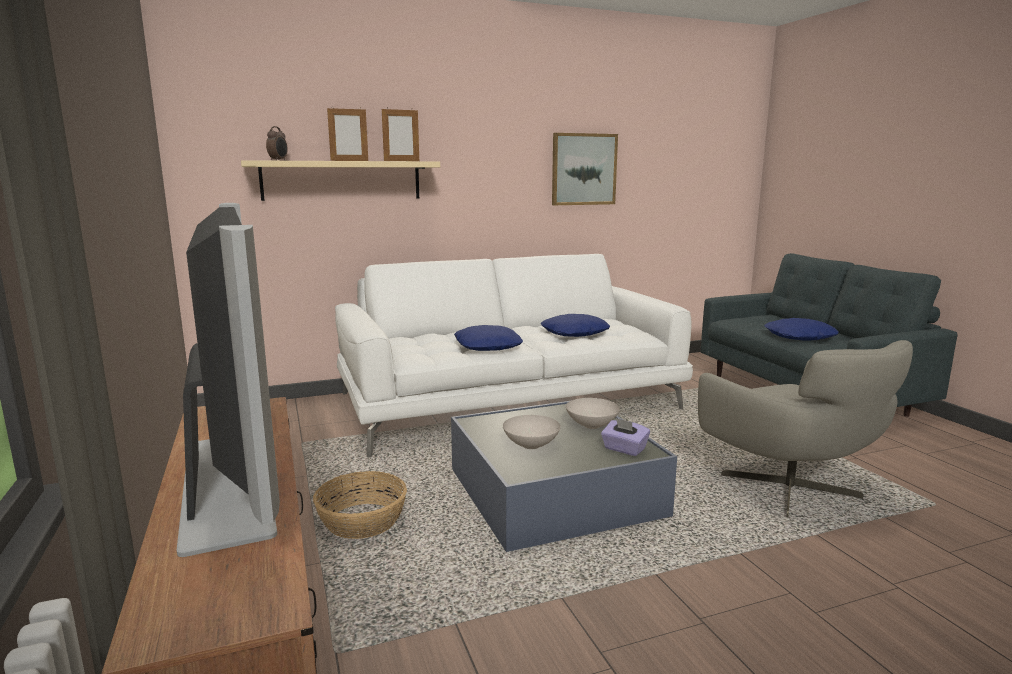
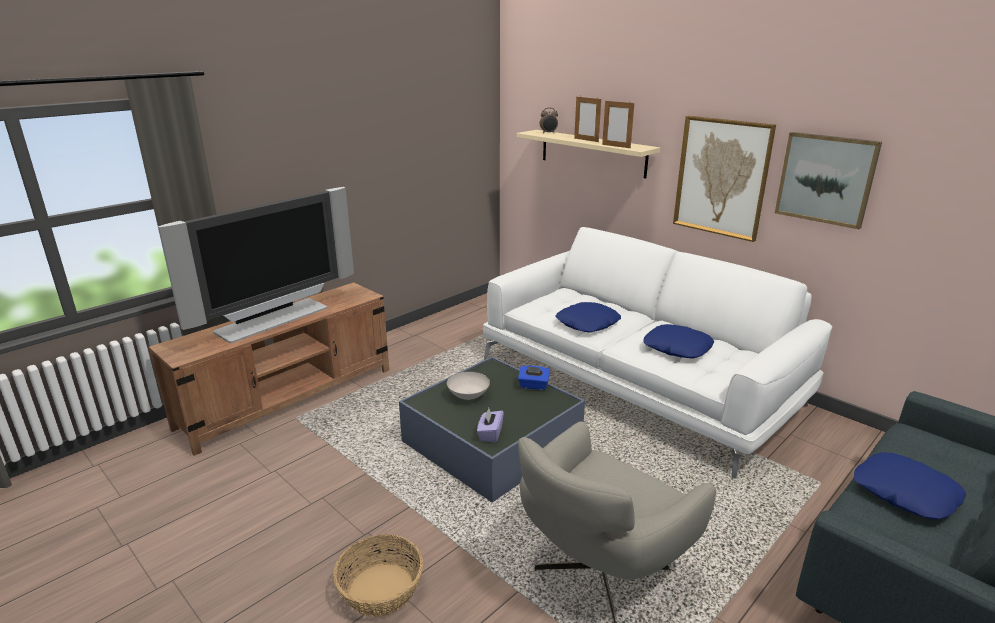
camera: 65 degrees right, 10 degrees up
(361, 521) = (408, 385): basket -> basket (380, 589)
(499, 183) = (721, 177): none -> picture
(542, 411) = (533, 386): none -> blue tissue box
(591, 426) = (524, 412): white bowl -> none

